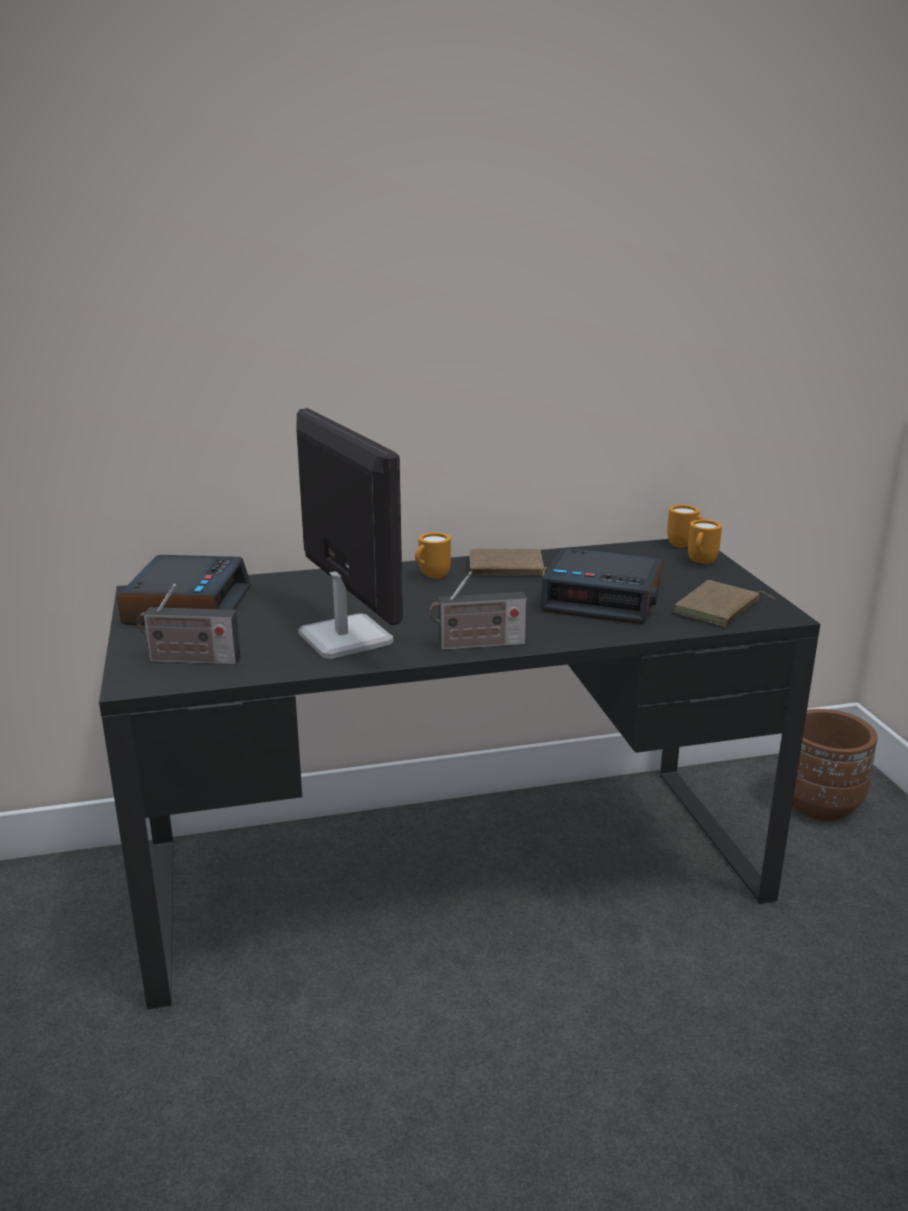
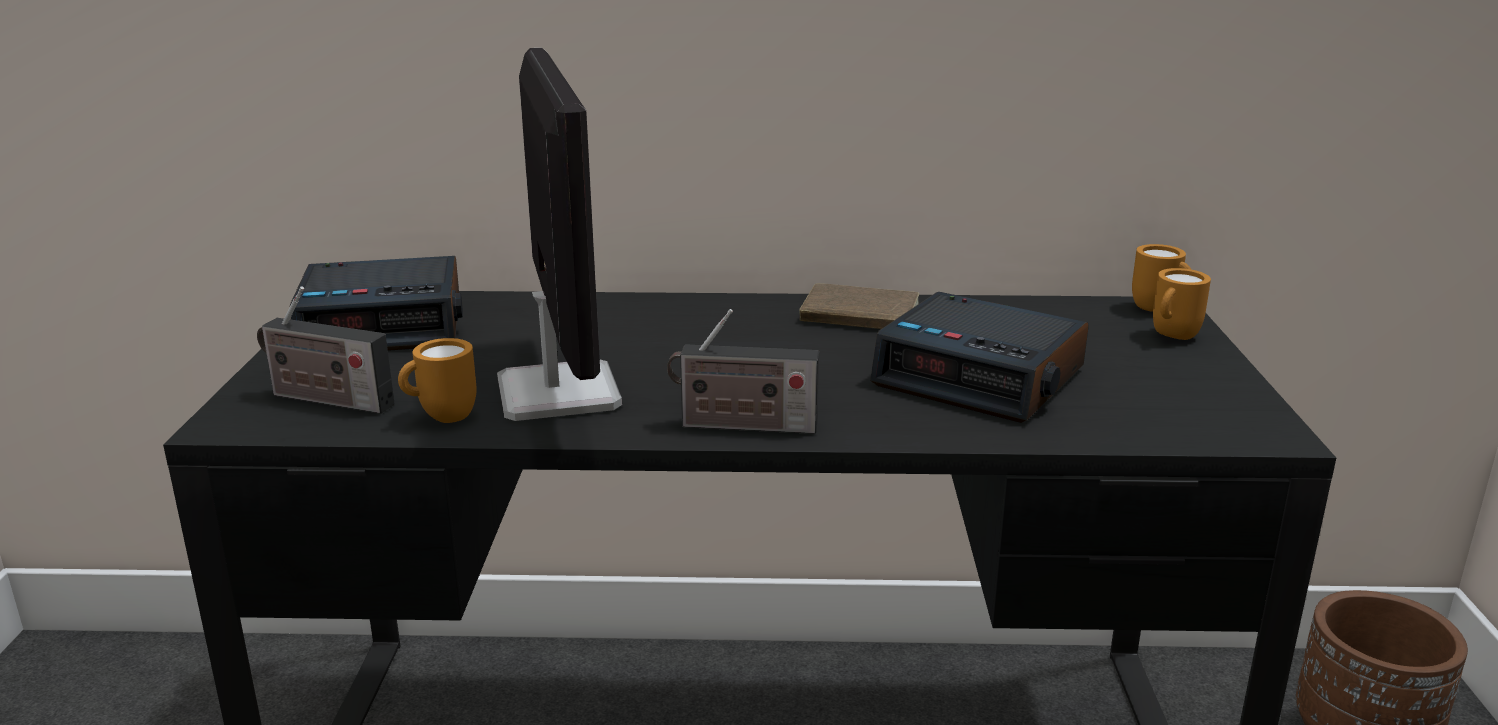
camera: 15 degrees right, 0 degrees up
(187, 606) = (385, 324): alarm clock -> alarm clock turned 60 degrees clockwise
(431, 577) = (742, 318): orange mug -> orange mug (441, 418)
(719, 609) = (1165, 413): brown book -> none

